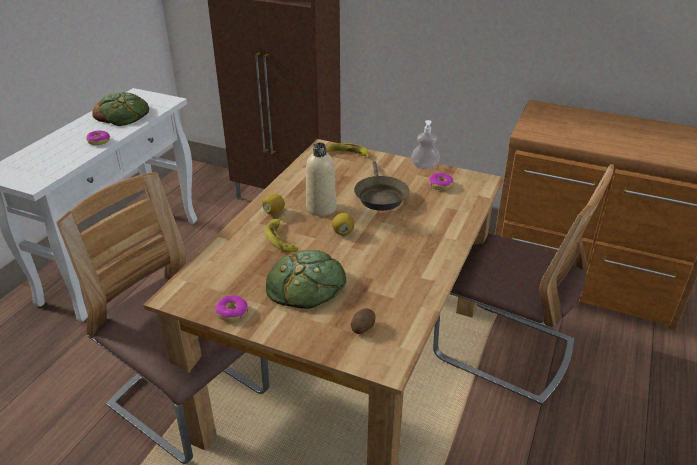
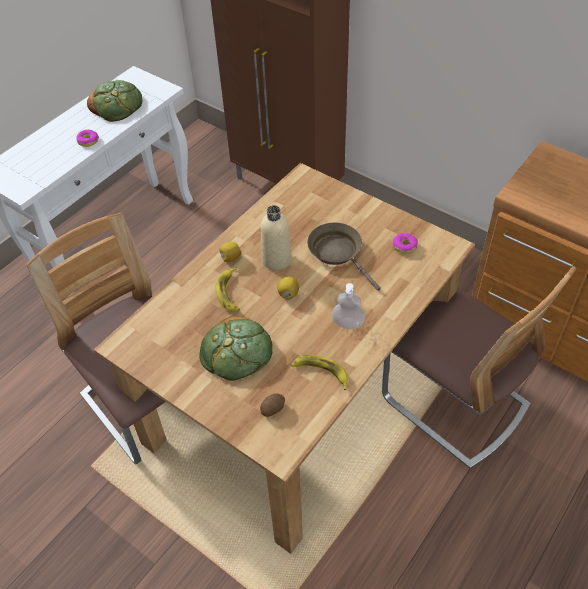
camera: 15 degrees right, 15 degrees up
(232, 312) = (165, 372): donut -> none
(346, 154) = (323, 188): banana -> banana (321, 372)
(380, 196) = (338, 253): brown frying pan -> brown frying pan turned 135 degrees clockwise
(424, 166) = (397, 217): soap dispenser -> soap dispenser (348, 323)

